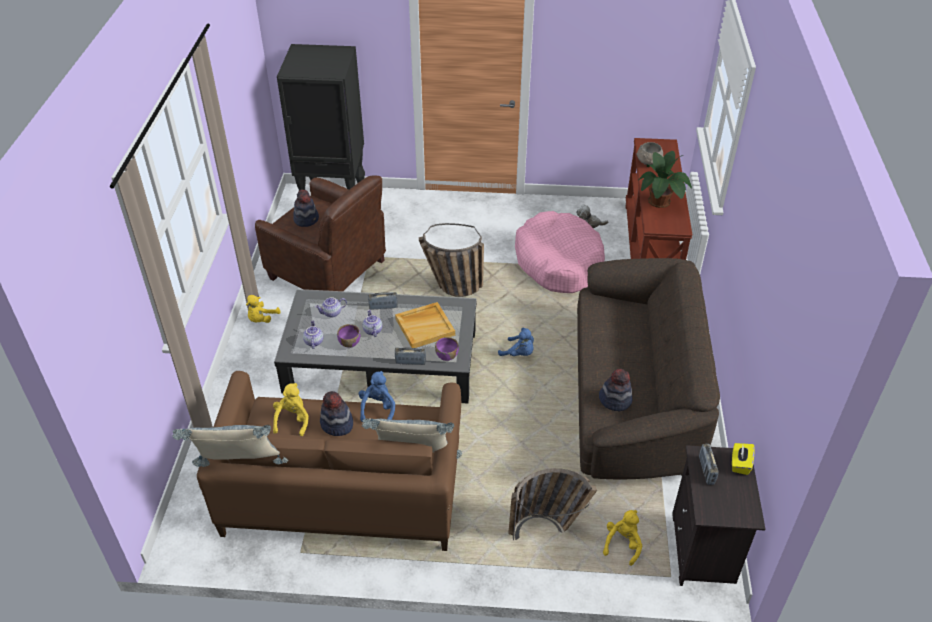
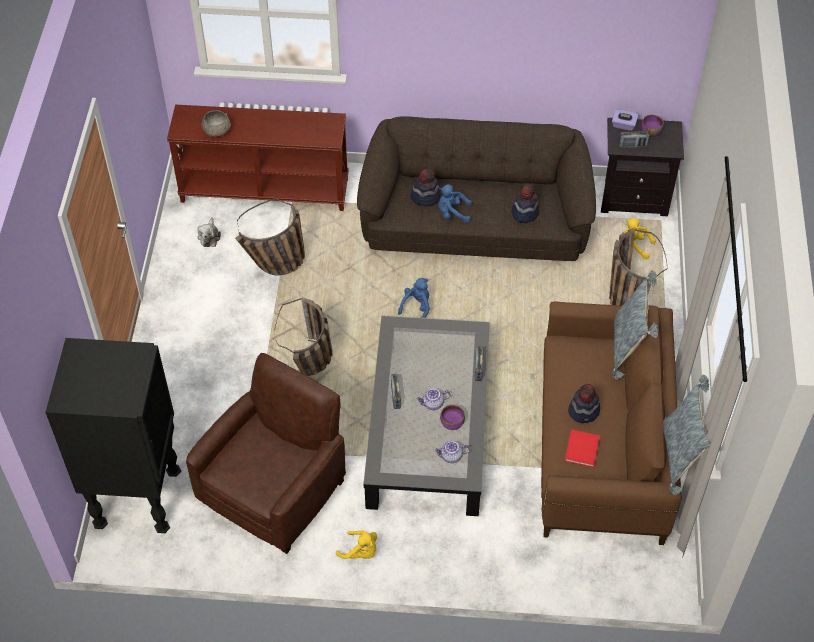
camera: 90 degrees left, 10 degrees up
(292, 420) = (582, 448): yellow plush toy -> red book
(306, 219) = (256, 471): hat -> hat (425, 196)
(332, 313) = (406, 443): teapot -> none
(378, 408) = (560, 380): blue plush toy -> blue plush toy (452, 213)
(425, 326) = (426, 357): beige tray -> none
(447, 356) = (468, 338): purple bowl -> purple bowl (650, 132)
(559, 262) = (275, 267): pink dog bed -> basket
(660, 202) = (291, 130): potted plant -> none
(740, 464) = (623, 125): yellow tissue box -> purple tissue box

